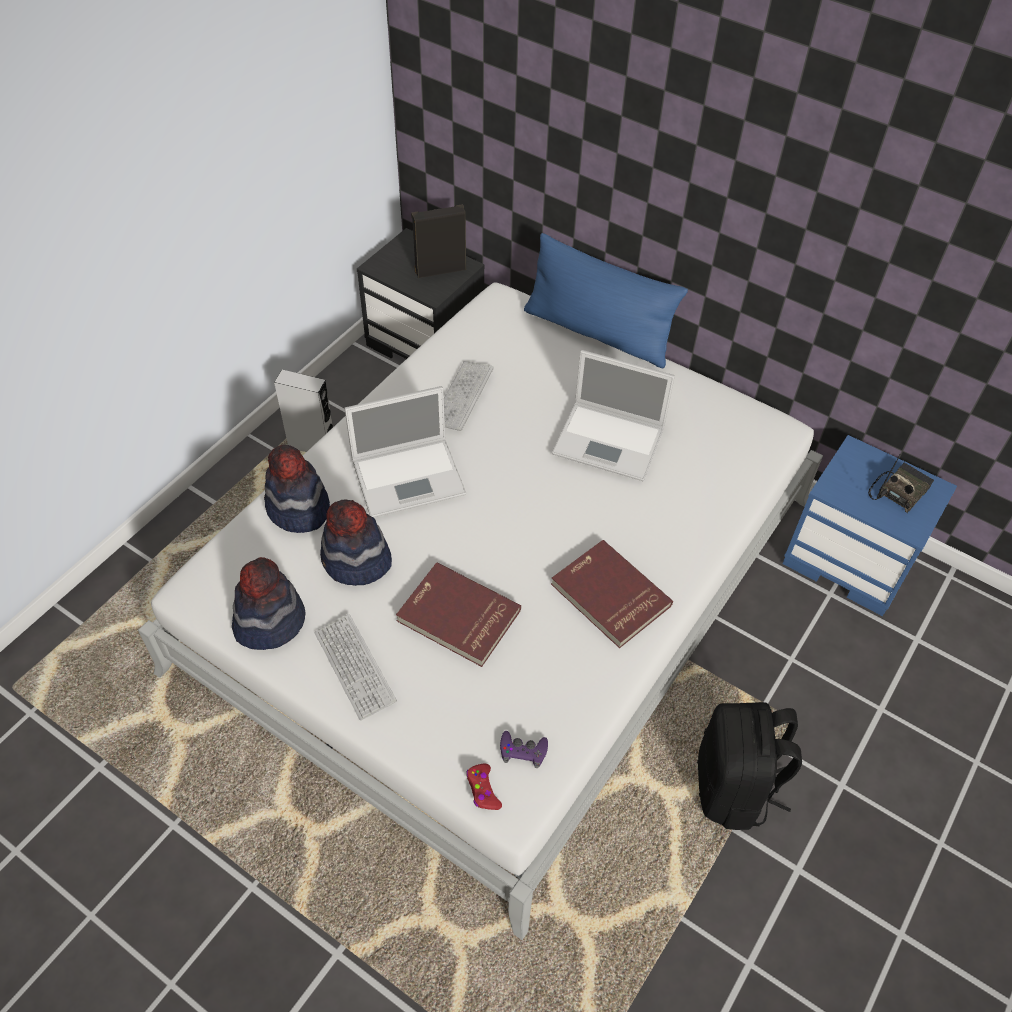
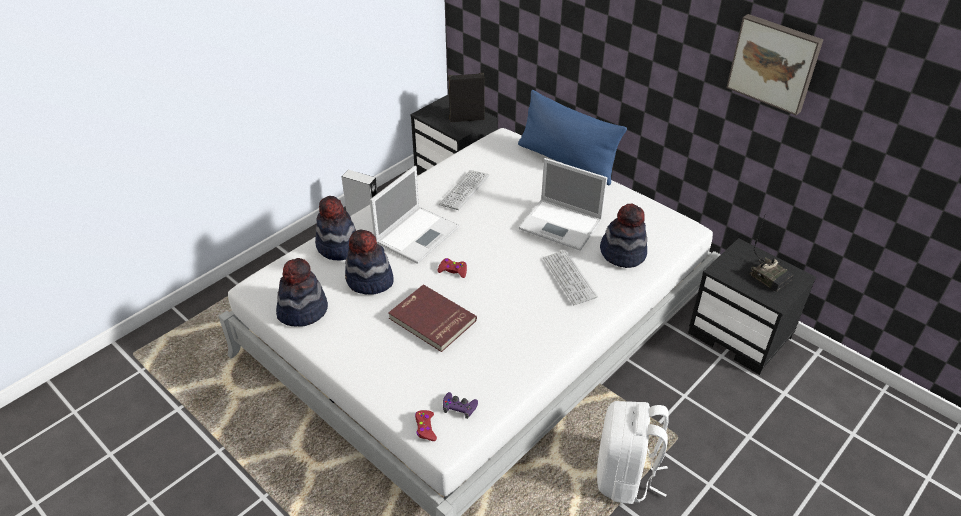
camera: 10 degrees right, 10 degrees down
(355, 667) = (354, 343): keyboard -> keyboard (569, 278)
(410, 476) = (418, 234): laptop -> laptop turned 45 degrees counterclockwise
(472, 532) = (453, 270): none -> red game controller
(609, 596) = (541, 319): red book -> none
(702, 479) = (623, 253): none -> hat
(734, 788) = (625, 476): black backpack -> white backpack
(851, 559) = (741, 335): blue nightstand -> black nightstand
(898, 491) = (770, 276): radio -> radio turned 90 degrees clockwise
(916, 211) = (774, 63): none -> picture

